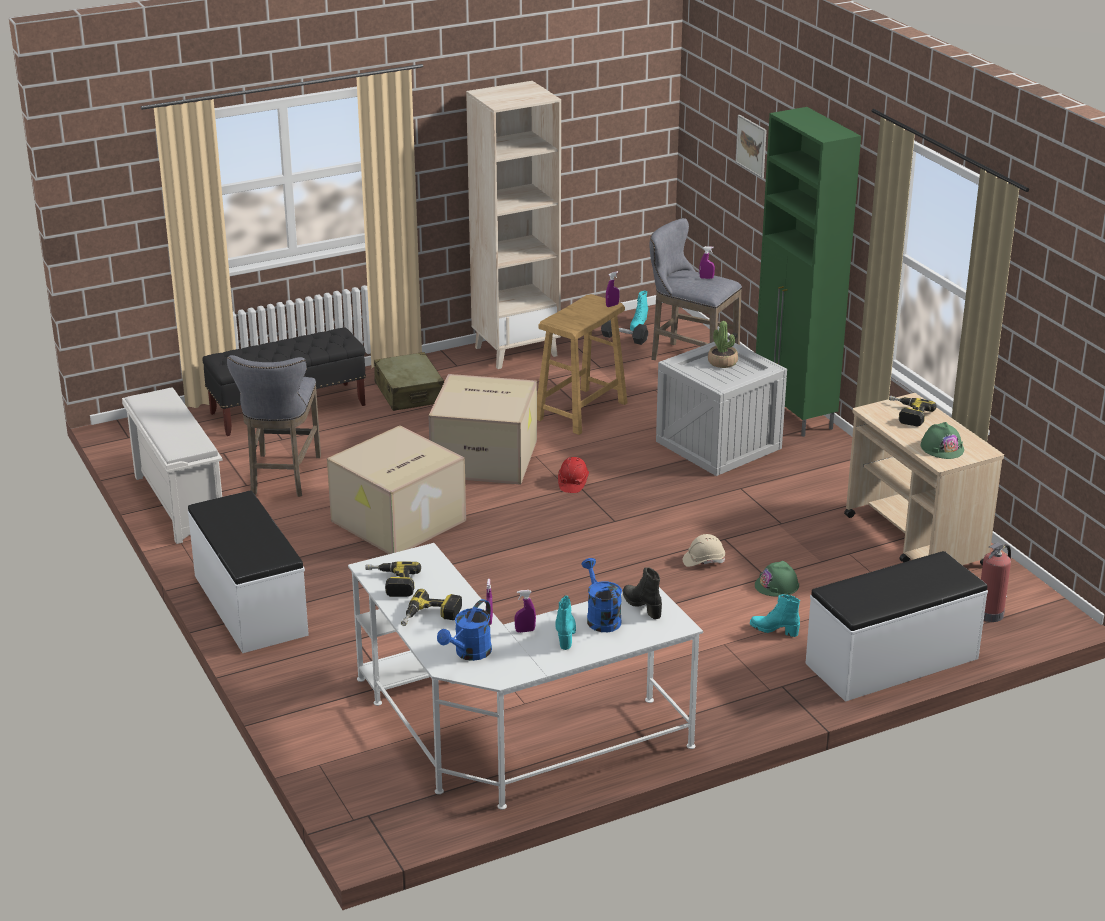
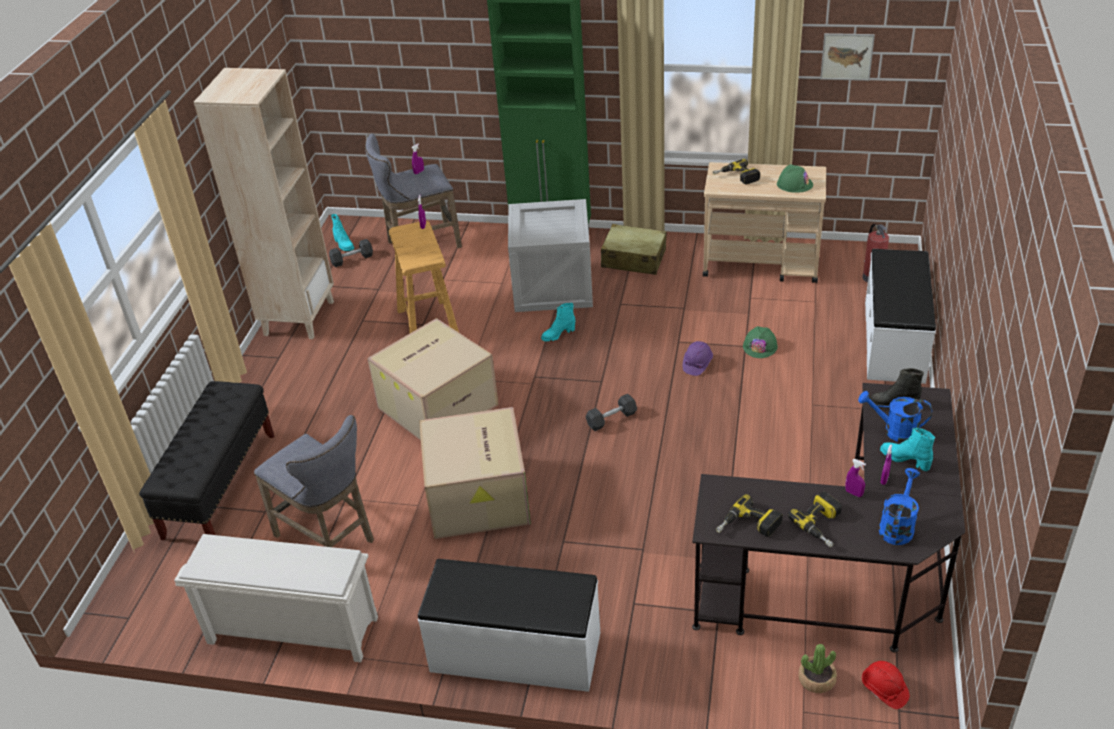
camera: 50 degrees left, 10 degrees up
(409, 393) = (287, 402): beige suitcase -> beige suitcase (633, 259)
(469, 654) = (897, 526): blue watering can -> blue watering can turned 135 degrees counterclockwise
(508, 735) = (845, 572): white desk -> black desk
(569, 545) = (611, 419): none -> grey dumbbell
(572, 483) = (526, 377): red hard hat -> red hard hat (884, 690)
(703, 561) = (697, 364): beige hard hat -> purple hard hat
(722, 362) = (538, 221): potted plant -> potted plant (817, 679)
(751, 146) = (416, 44): picture -> picture (847, 56)
(774, 630) = (814, 373): turquoise boot -> turquoise boot (558, 334)

